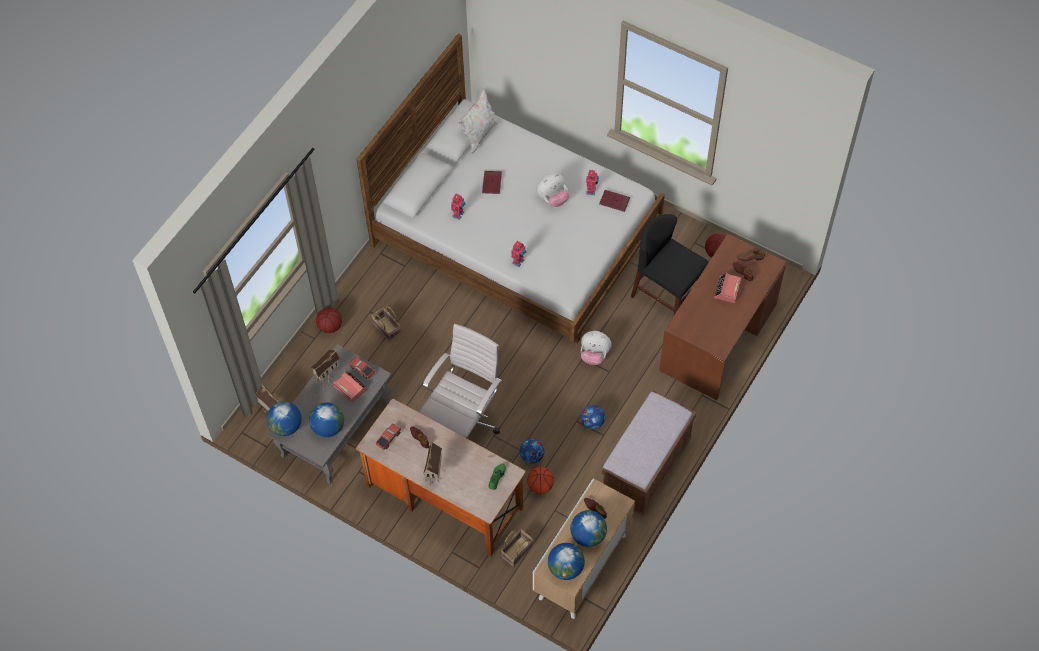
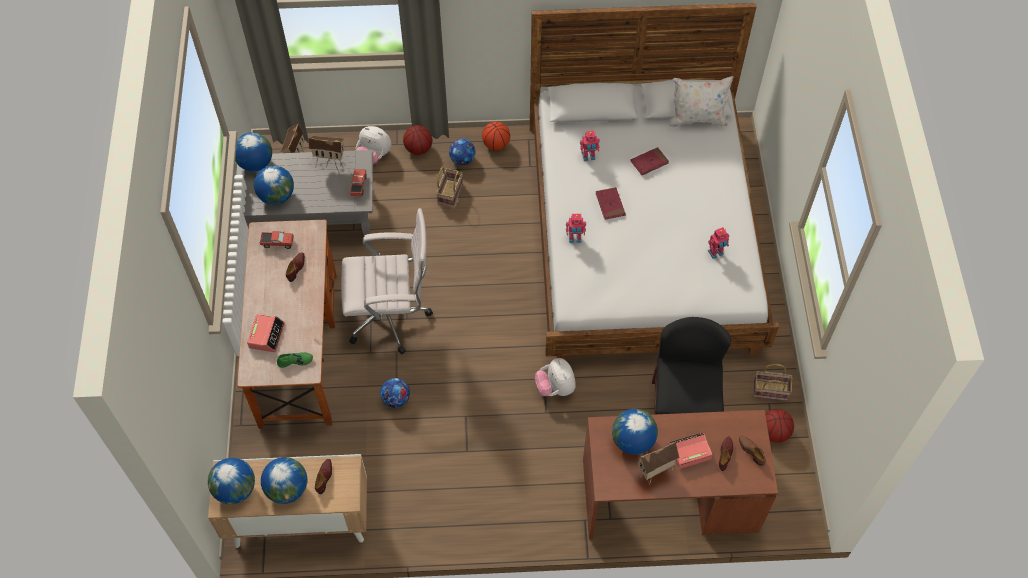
camera: 55 degrees right, 0 degrees up
(350, 388) = (332, 188): alarm clock -> alarm clock (266, 335)
(434, 474) = (263, 304): toy house -> toy house (655, 473)
(517, 550) = (280, 448): basket -> basket (771, 390)
(540, 486) = (367, 426): basketball -> basketball (496, 144)
(552, 199) = (676, 225): plush toy -> plush toy (374, 155)
(592, 422) = (474, 432): football -> football (462, 159)
(614, 201) = (720, 281): red book -> red book (610, 204)
(646, 467) = (457, 515): brown bench -> none
(698, 315) = (632, 440): none -> globe

